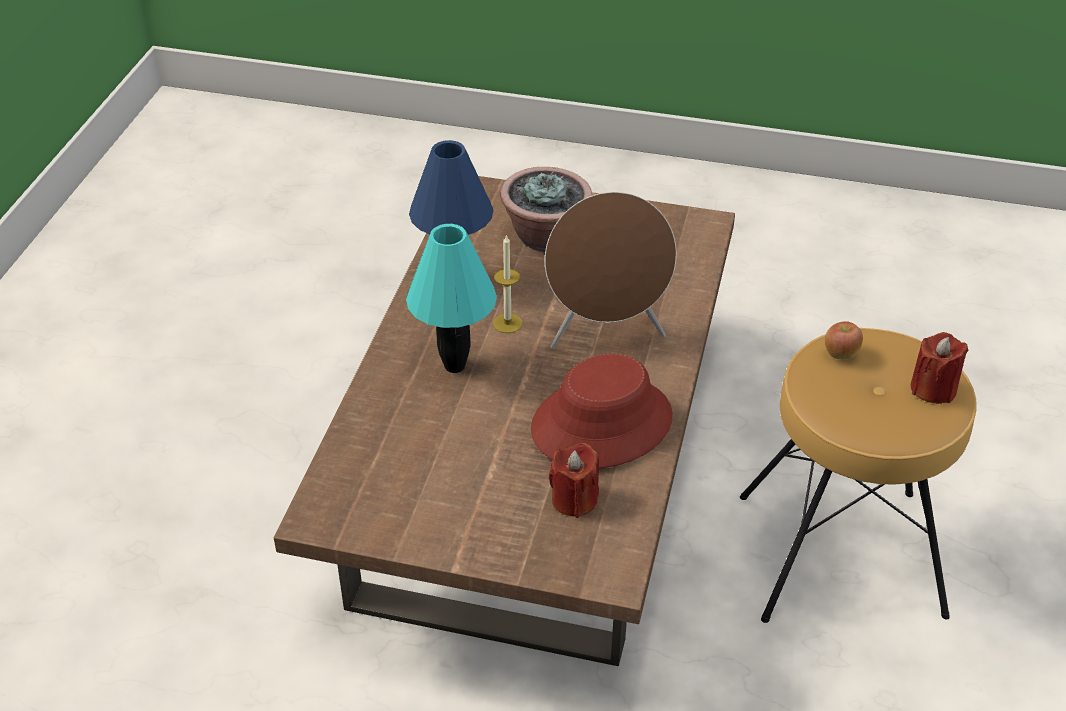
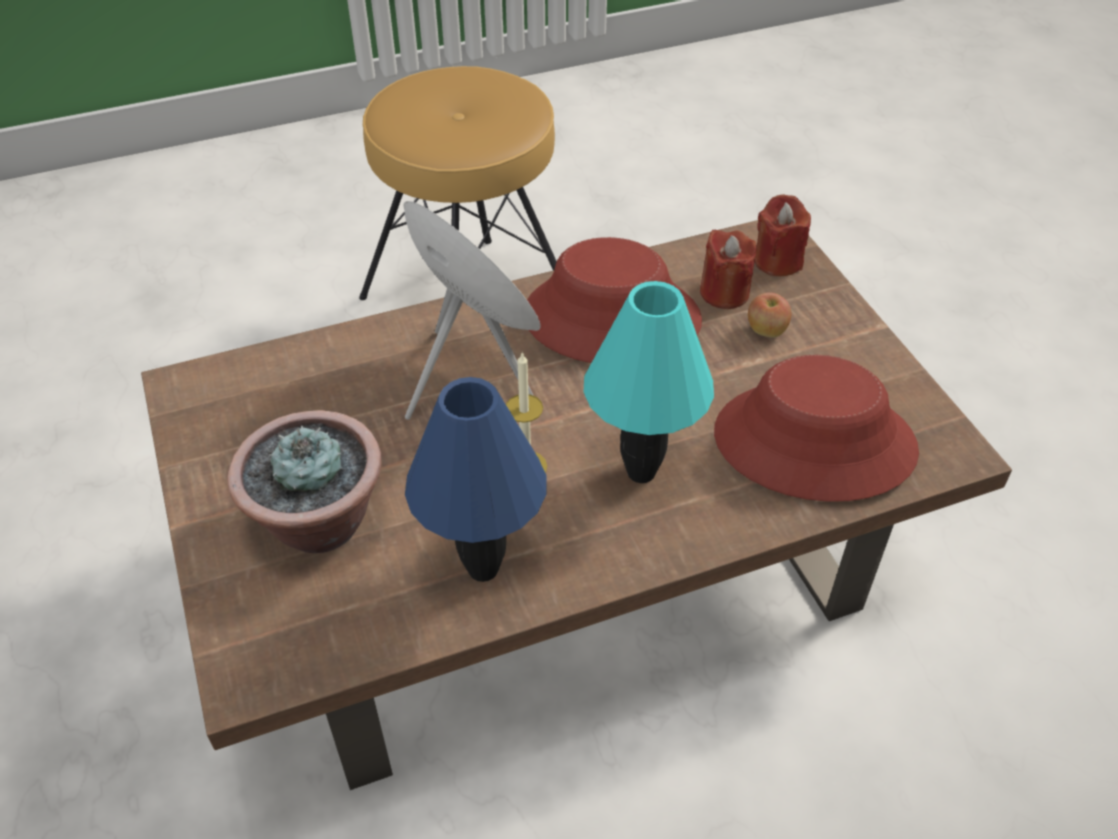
camera: 125 degrees left, 5 degrees up
(395, 454) = (813, 443): none -> red hat
(840, 354) = (436, 137): apple -> apple (766, 331)
(933, 389) = (437, 83): red candle -> red candle (777, 261)

